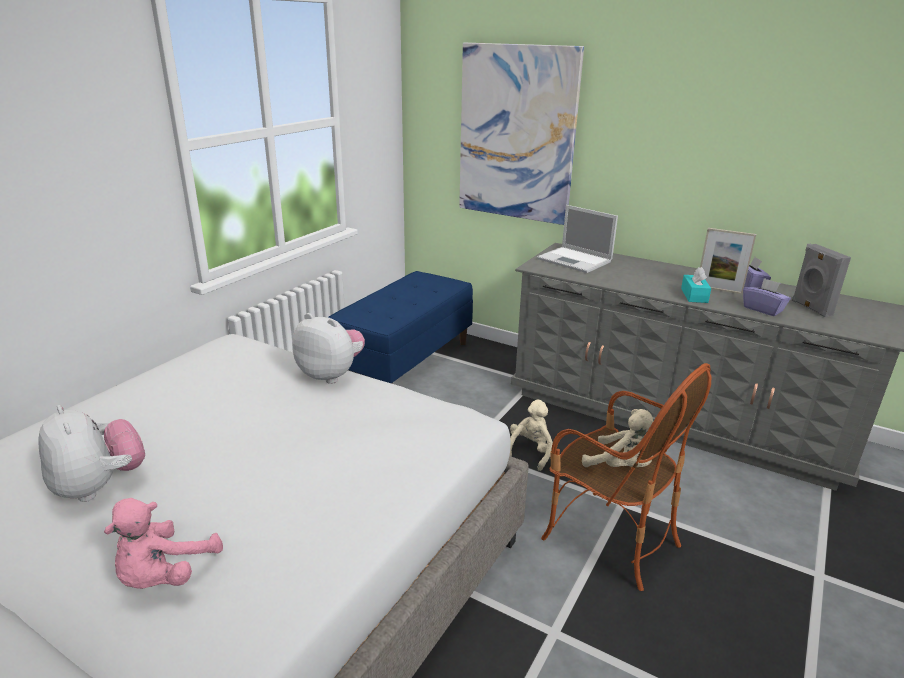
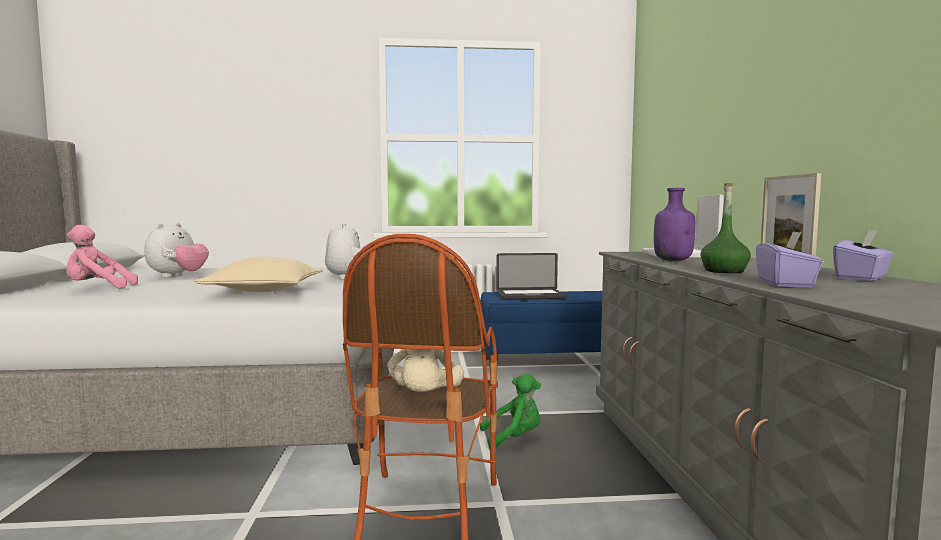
camera: 55 degrees right, 20 degrees down
(385, 308) = (530, 296): none -> laptop
(390, 446) = (264, 290): none -> beige pillow
(517, 134) = (686, 135): picture -> none
(530, 452) = (514, 438): beige plush toy -> green plush toy
(619, 280) = (673, 260): none -> purple bottle
(694, 295) = (724, 271): turquoise tissue box -> green bottle
(810, 308) = (895, 294): grey speaker -> none

